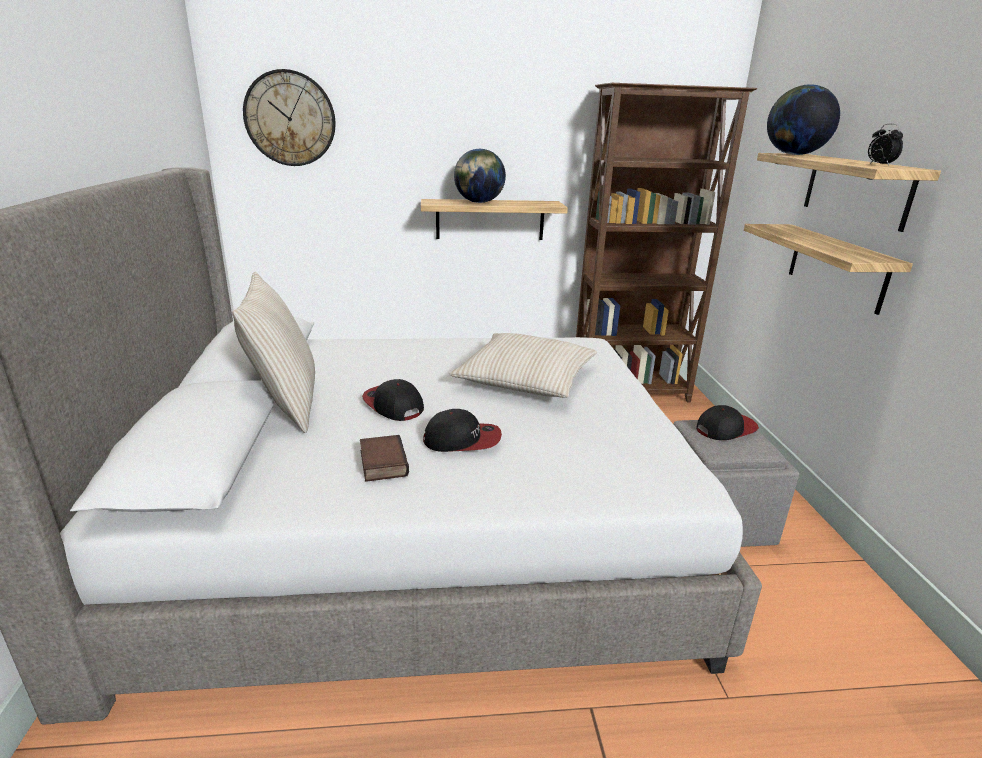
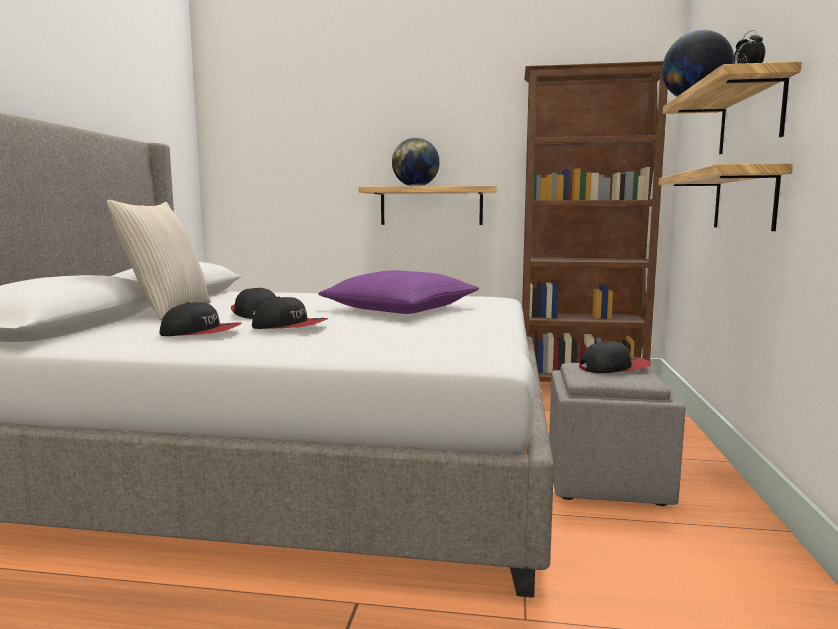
camera: 15 degrees right, 15 degrees down
(290, 119) = (261, 124): wall clock -> none
(381, 463) = (201, 333): book -> cap
(525, 379) = (400, 309): beige pillow -> purple pillow

